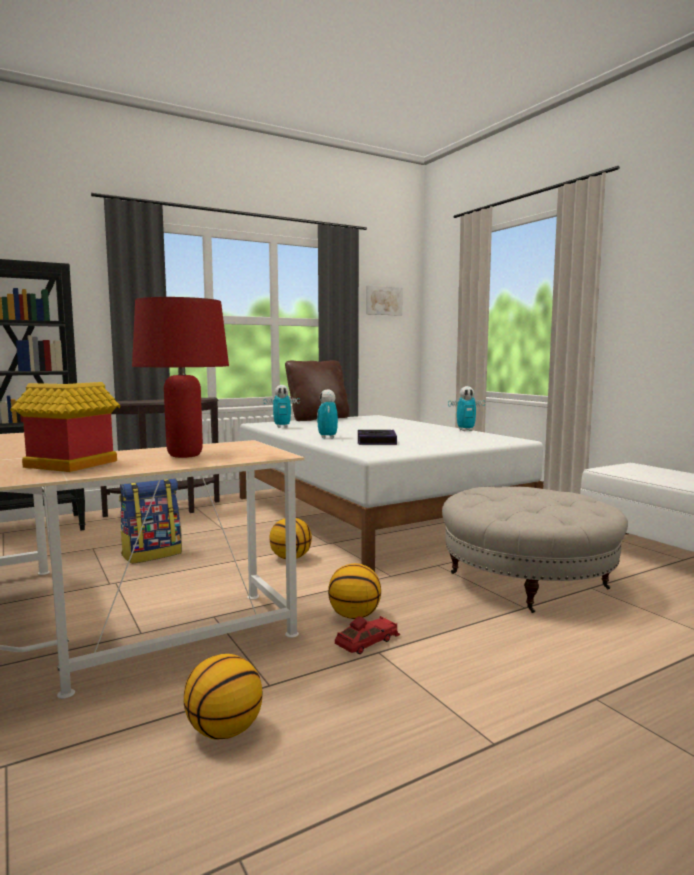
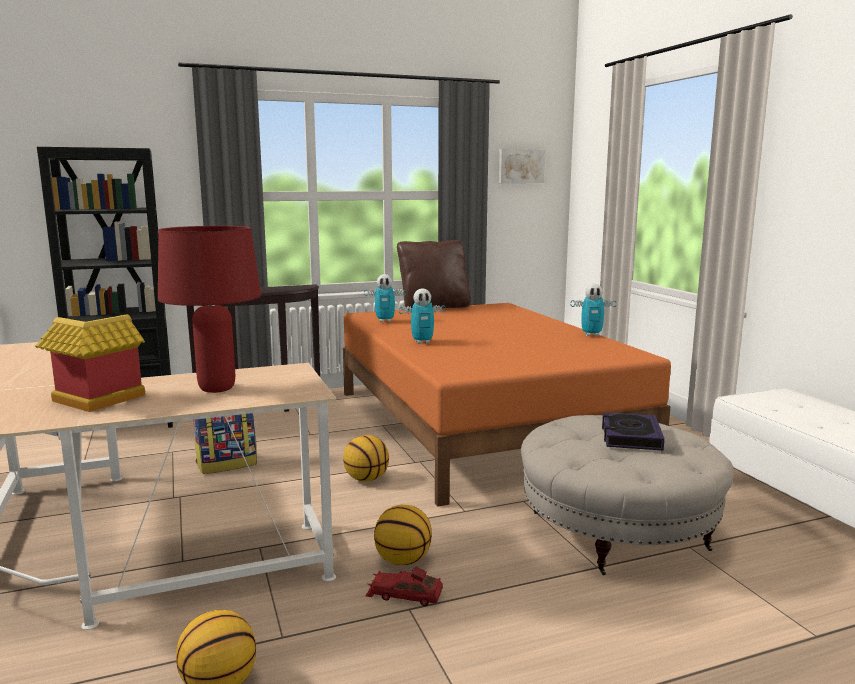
camera: 10 degrees right, 5 degrees up
(327, 437) = (422, 342): toy robot -> toy robot turned 105 degrees counterclockwise
(368, 641) = (404, 594): red toy car -> red toy car turned 135 degrees counterclockwise
(374, 514) = (482, 425): white bed -> orange bed
(376, 441) = (472, 351): book -> book (630, 437)

